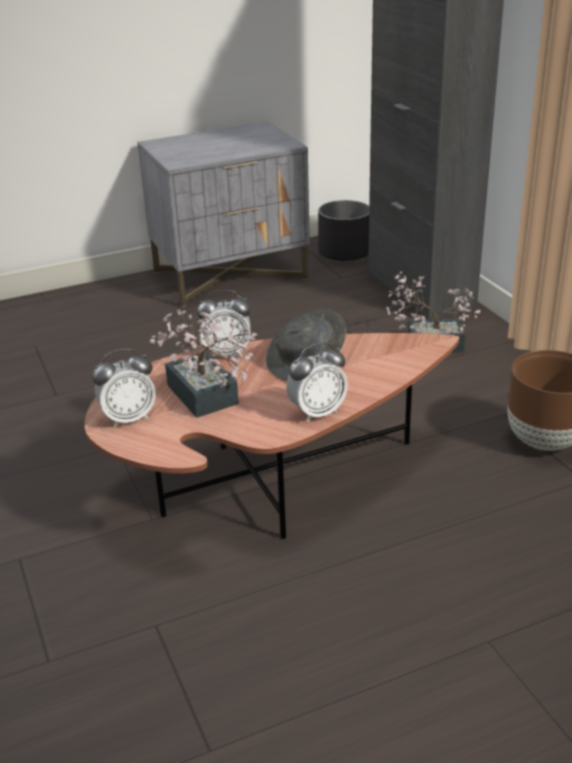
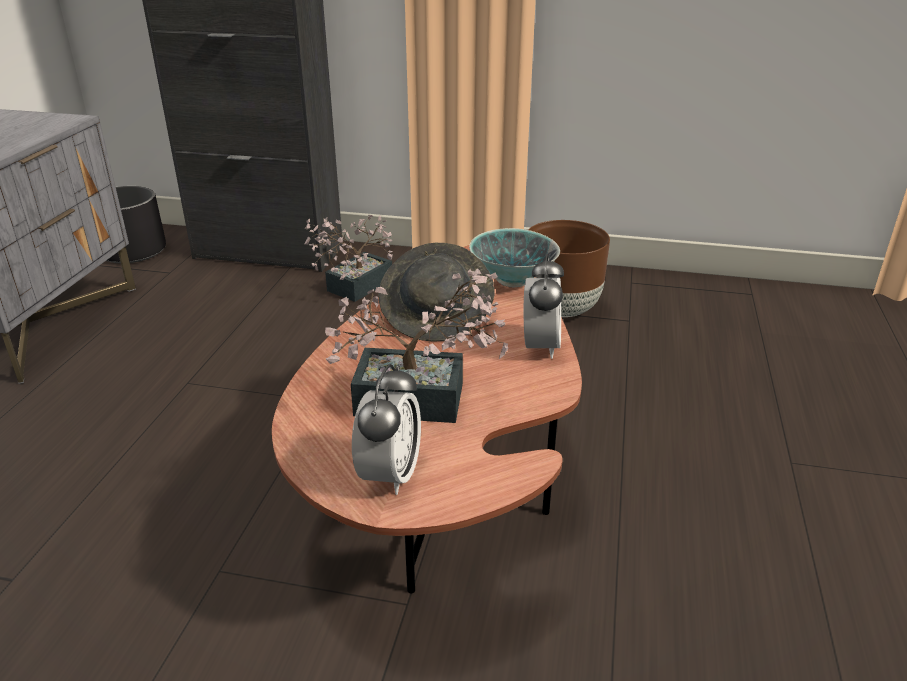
camera: 55 degrees left, 0 degrees up
(227, 353) = (344, 350): alarm clock -> none
(393, 369) = (512, 280): none -> bowl

